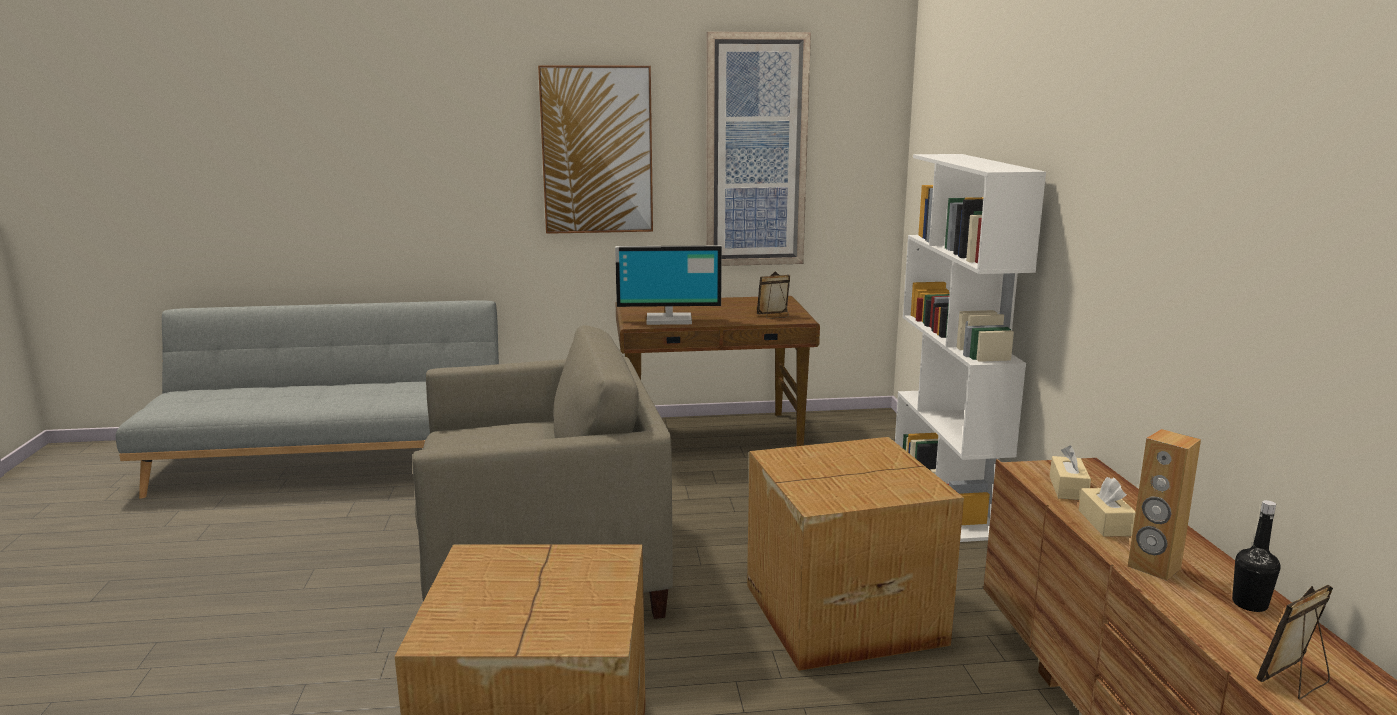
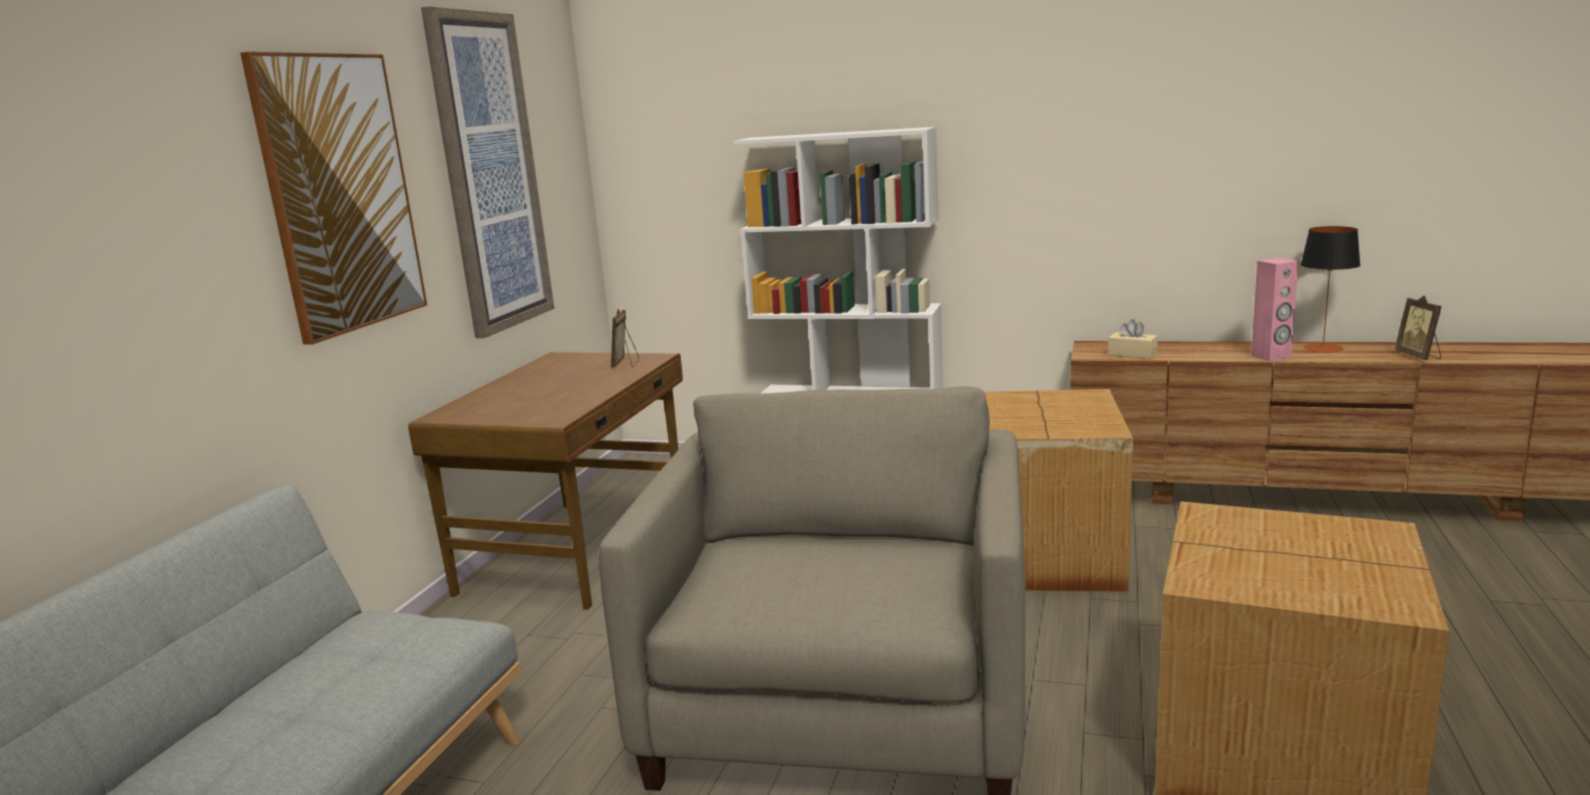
camera: 65 degrees left, 0 degrees up
(669, 319) = (559, 404): monitor -> none
(1105, 523) = (1197, 355): beige tissue box -> none
(1153, 567) = (1271, 356): brown speaker -> pink speaker
(1249, 604) = (1323, 348): black bottle -> table lamp

